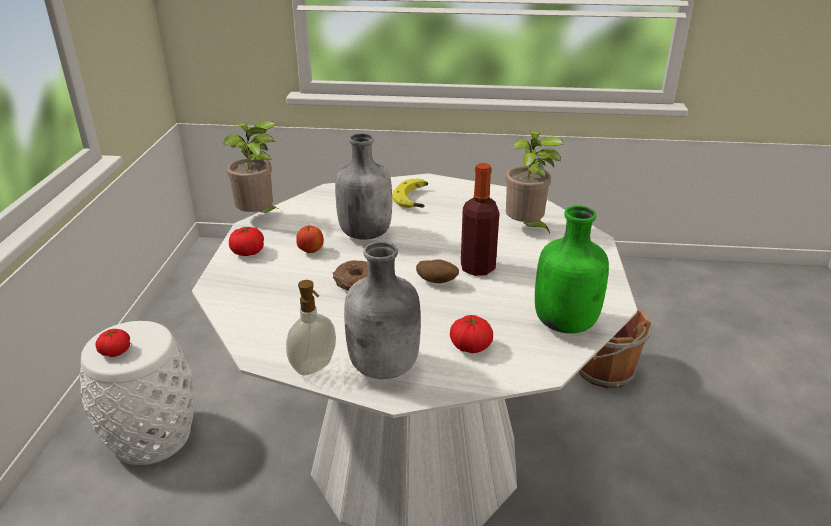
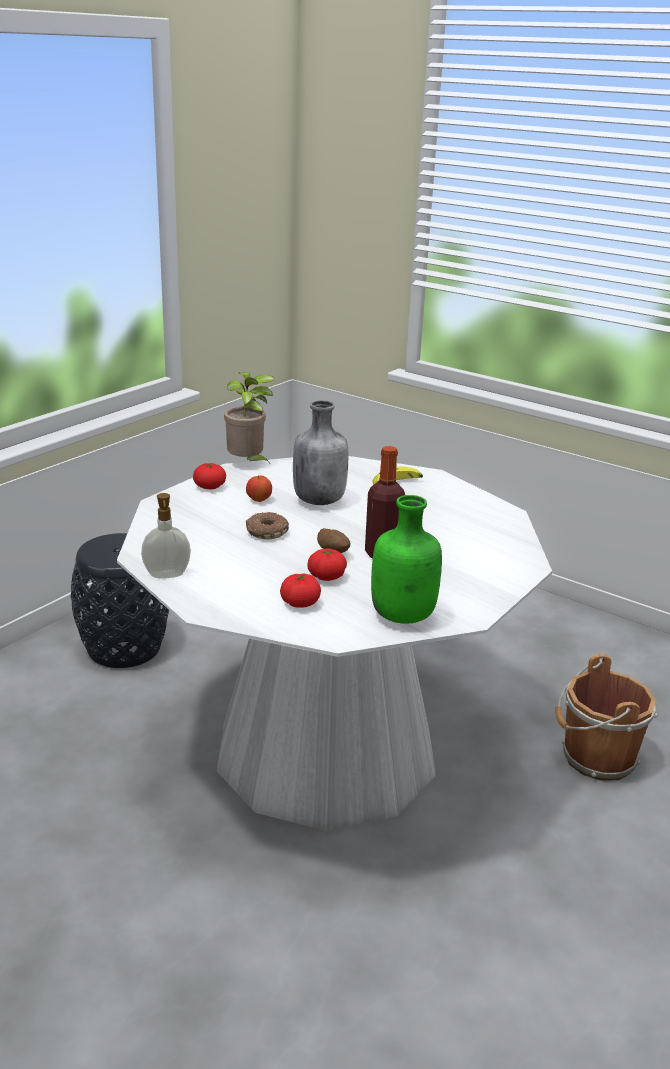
camera: 30 degrees right, 5 degrees down
(115, 352) = (105, 551): tomato -> tomato (326, 577)
(152, 437) = (124, 648): white stool -> black stool
(385, 367) = (217, 593): grey bottle -> none
(526, 228) = (472, 539): potted plant -> none

